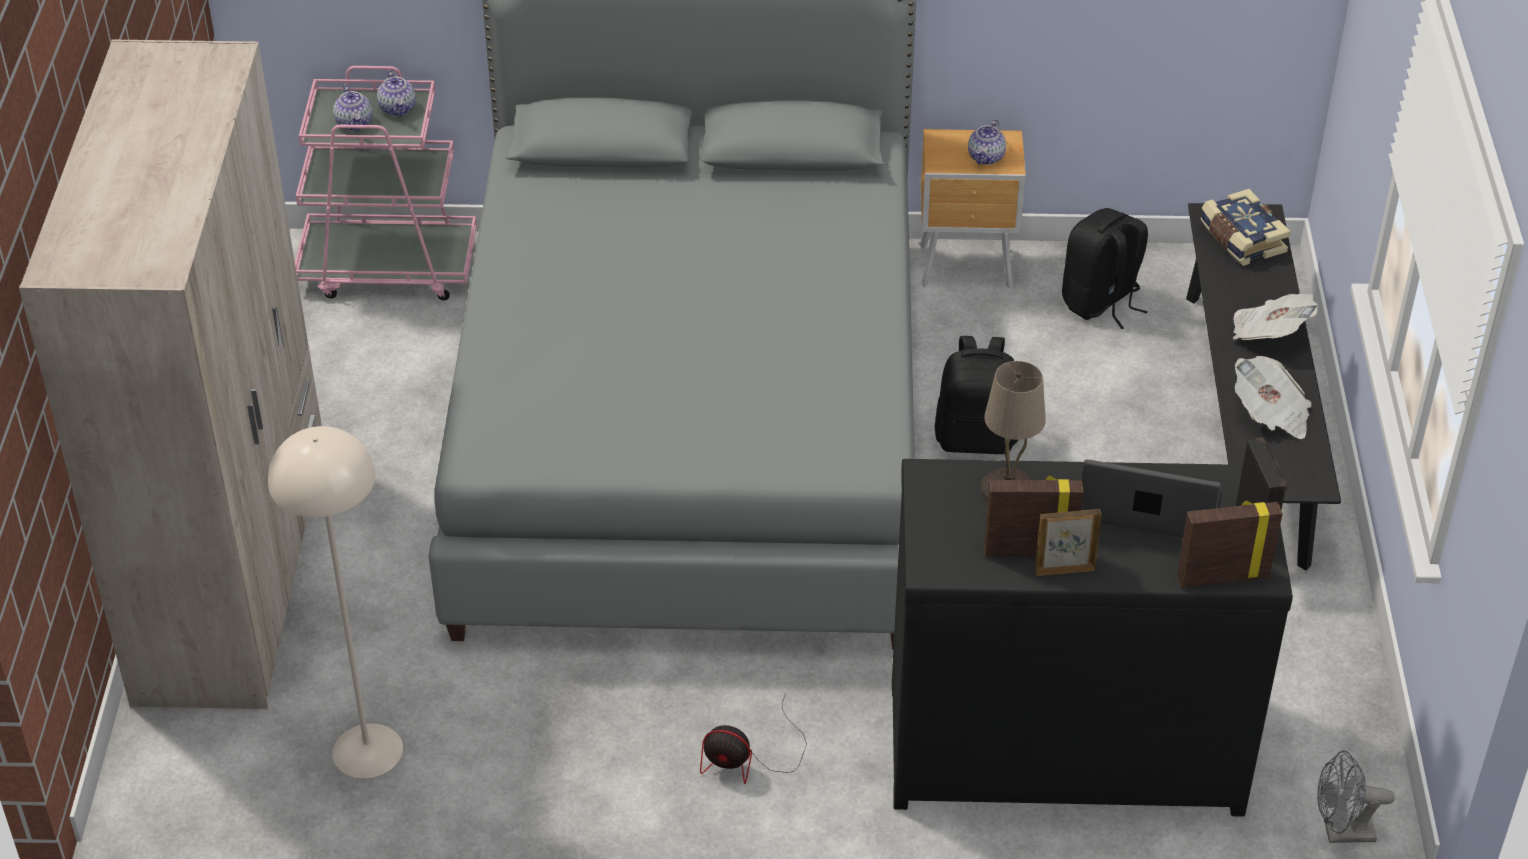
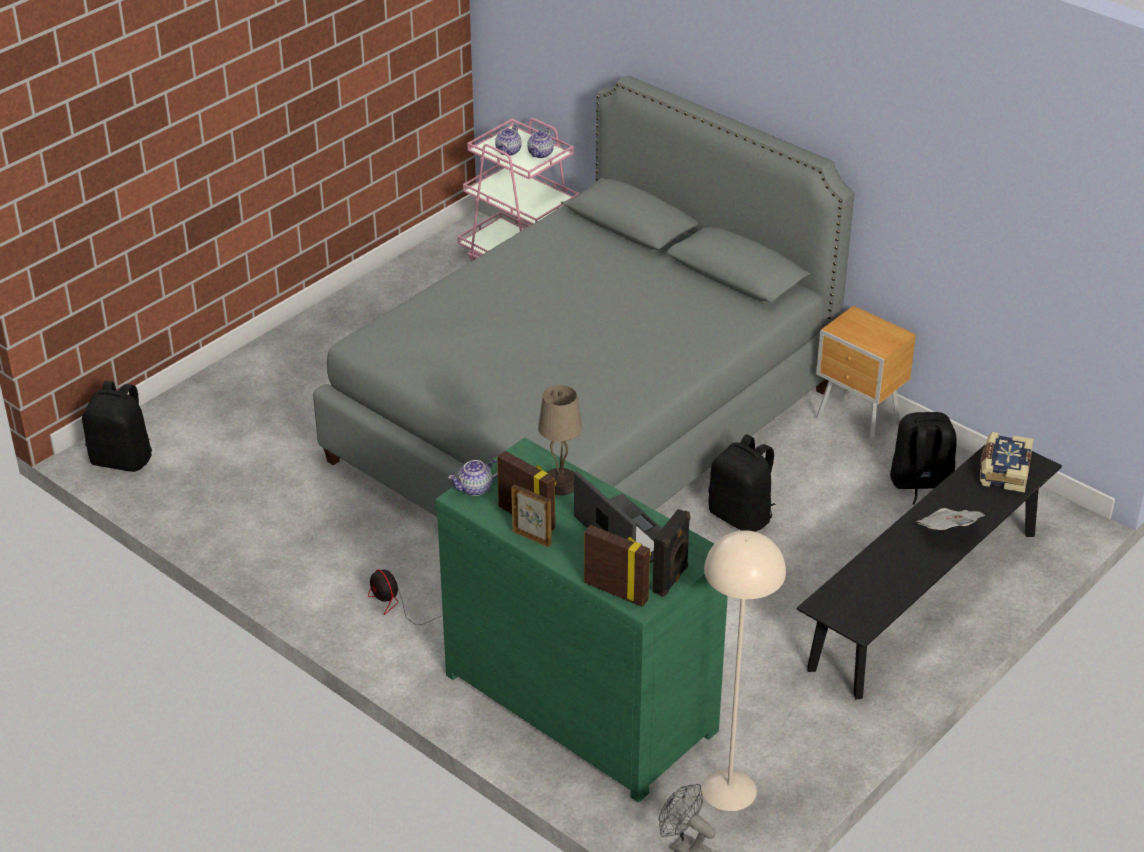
camera: 40 degrees right, 5 degrees down
(183, 792) = (123, 459): none -> black backpack
(233, 572) = (266, 372): beige wardrobe -> none
(367, 750) = (225, 489): beige floor lamp -> beige floor lamp (729, 789)
(986, 157) = (871, 338): teapot -> teapot (475, 489)
(1062, 740) = (583, 699): black dresser -> green dresser
(1270, 414) = (884, 575): newspaper -> none

